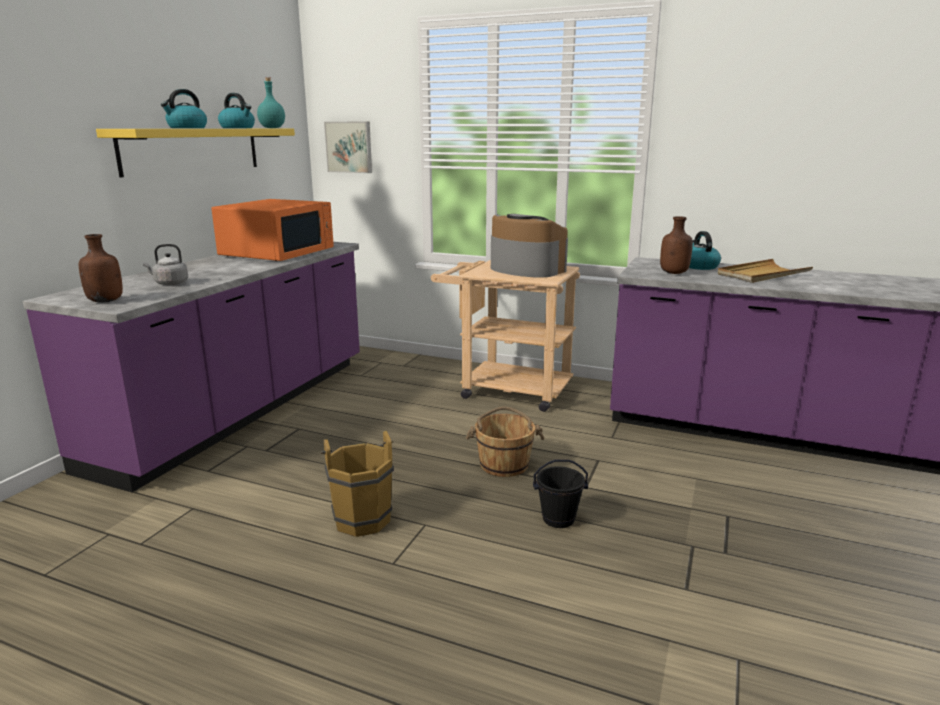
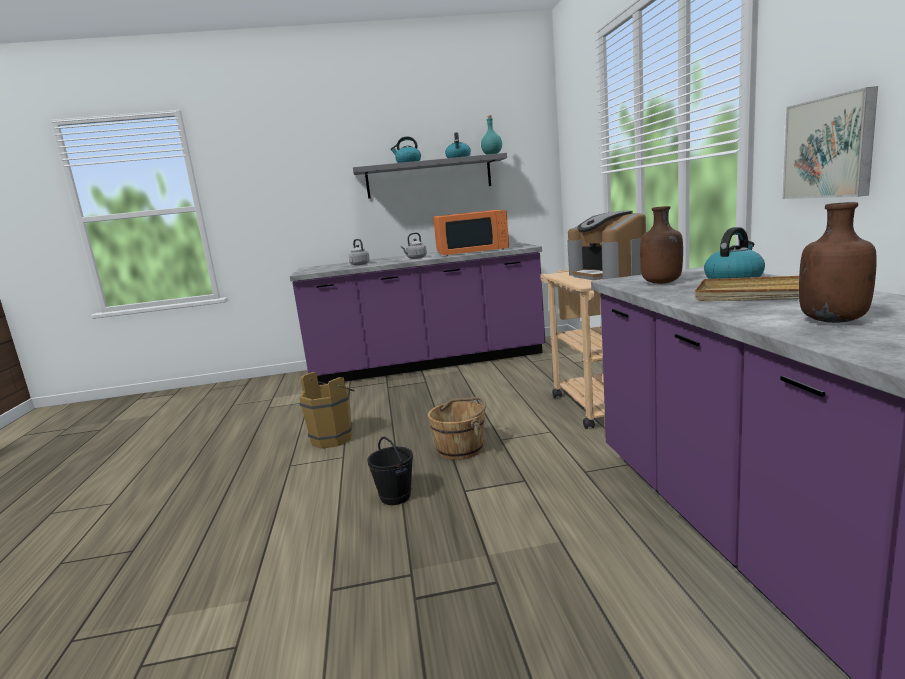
camera: 60 degrees right, 5 degrees down
(106, 301) = (310, 270): brown bottle -> brown bottle (833, 320)
(193, 150) = (429, 177): yellow shelf -> grey shelf
(237, 267) = (415, 258): none -> grey kettle
(349, 147) = (573, 162): picture -> picture (830, 147)
(525, 269) = (609, 274): coffee machine -> coffee machine turned 150 degrees clockwise

